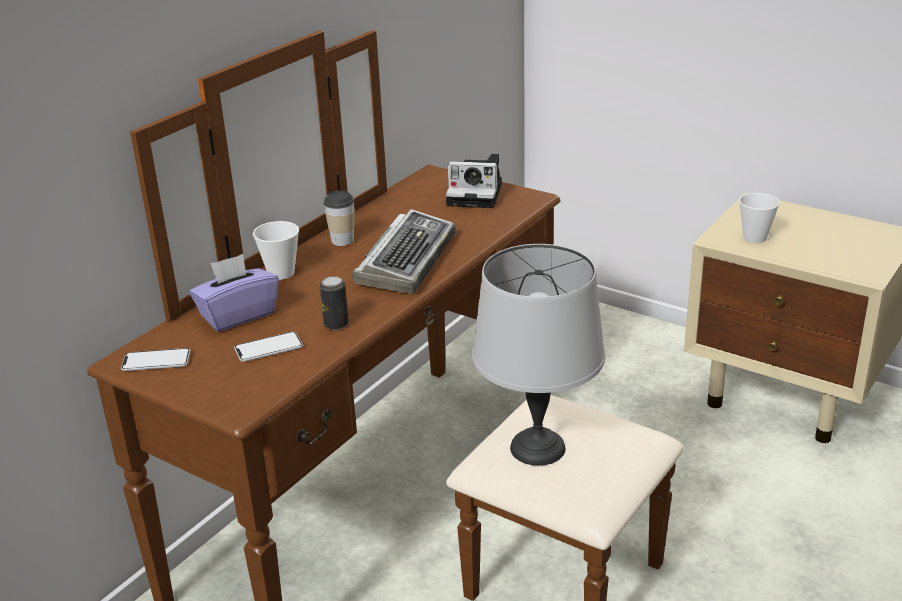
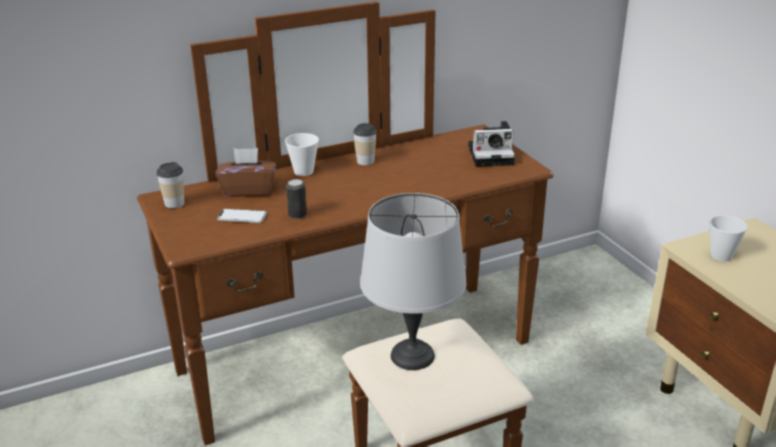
camera: 30 degrees right, 0 degrees up
(156, 361) = (174, 203): phone -> cup
(237, 315) = (248, 190): purple tissue box -> brown tissue box
(406, 260) = (390, 187): keyboard -> none
(477, 194) = (492, 155): camera -> camera turned 45 degrees counterclockwise

